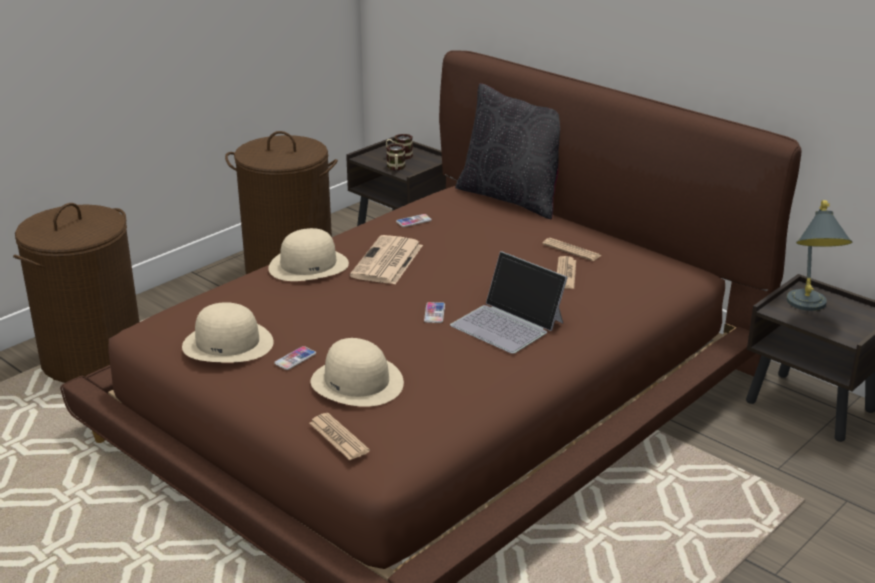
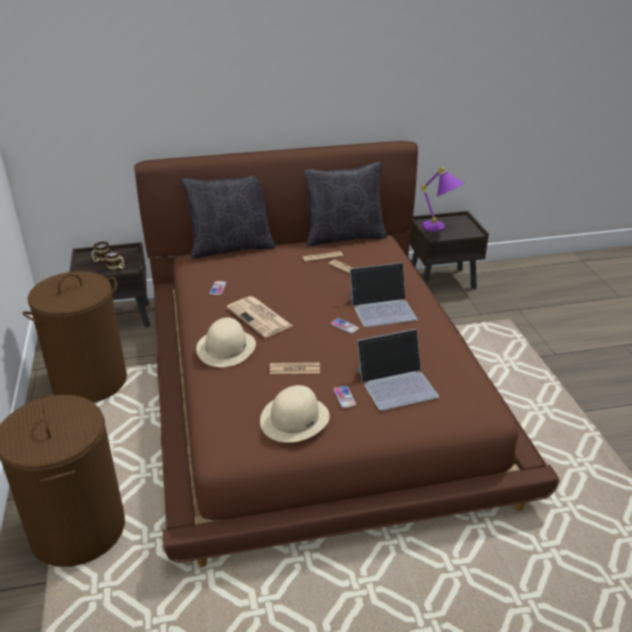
camera: 55 degrees left, 5 degrees up
(338, 437) = (451, 414): newspaper -> newspaper (294, 369)
(357, 382) = (397, 383): beige hat -> laptop
(649, 247) = (343, 236): none -> black pillow
(808, 308) = (440, 229): grey table lamp -> purple table lamp

